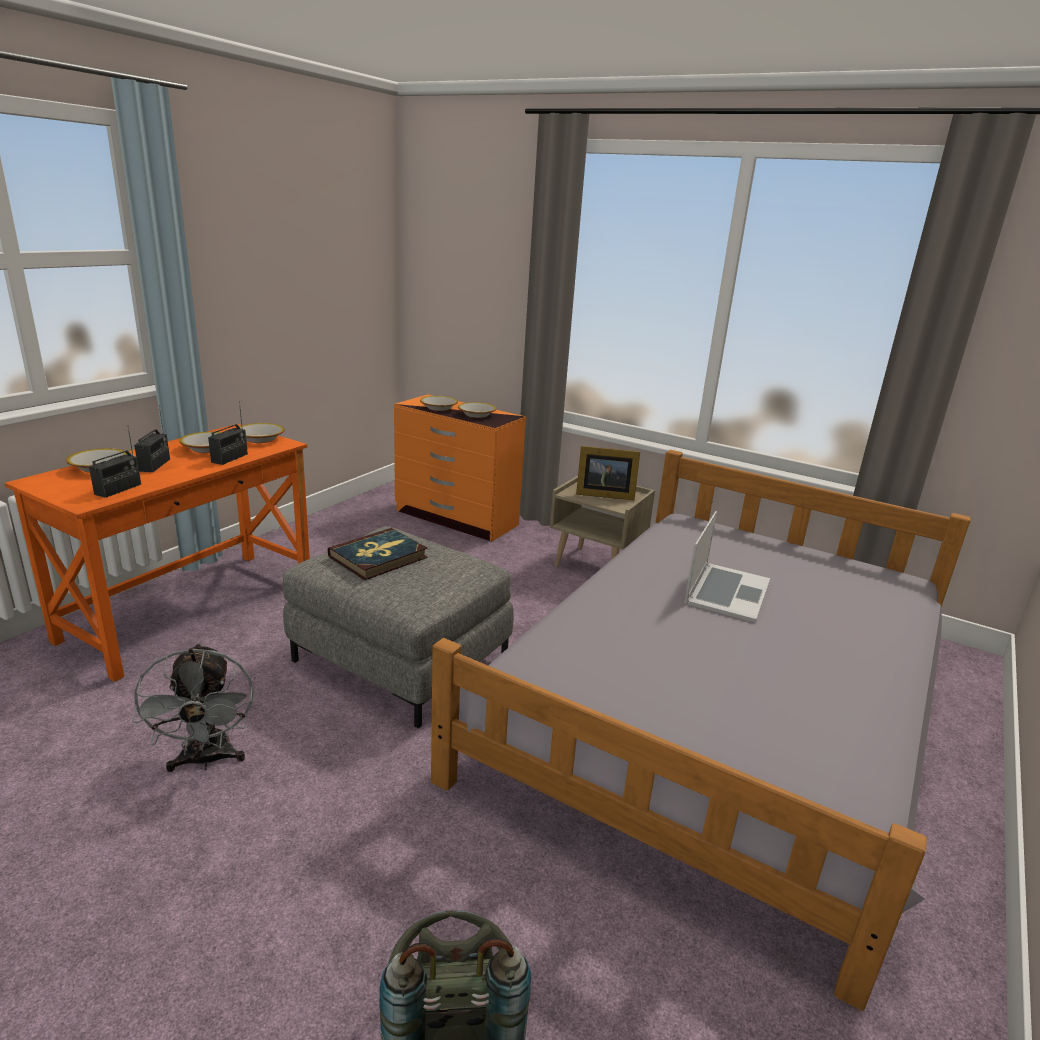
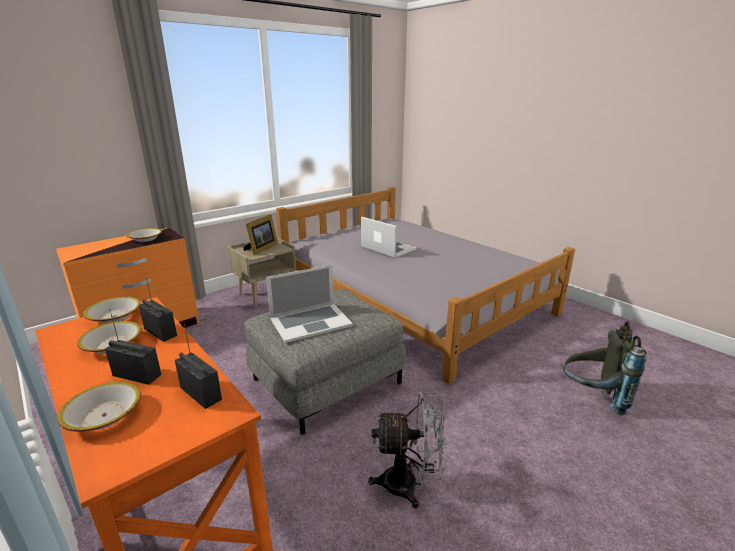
camera: 70 degrees left, 0 degrees up
(378, 557) = (310, 322): book -> laptop
(438, 408) = (107, 248): bowl -> none

